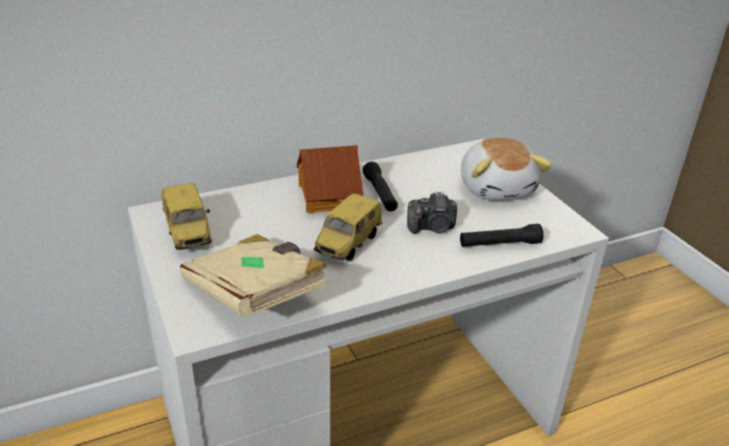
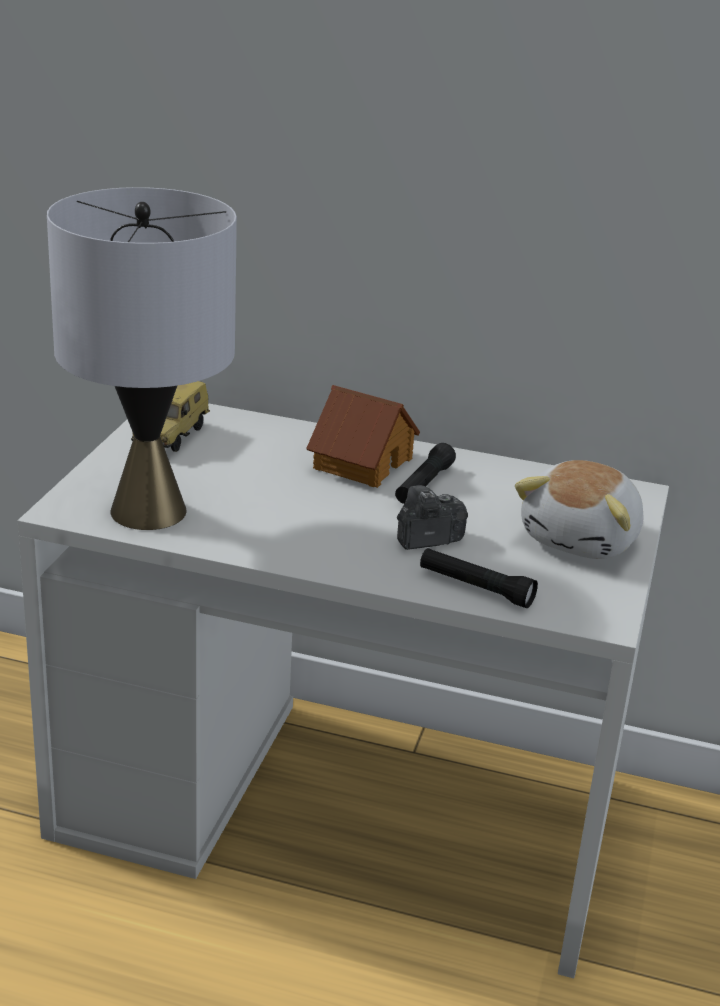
camera: 40 degrees right, 5 degrees down
(255, 296) = (149, 511): beige book -> grey table lamp
(349, 245) = (306, 513): toy car -> none
(432, 227) = (426, 539): camera -> camera turned 120 degrees clockwise

